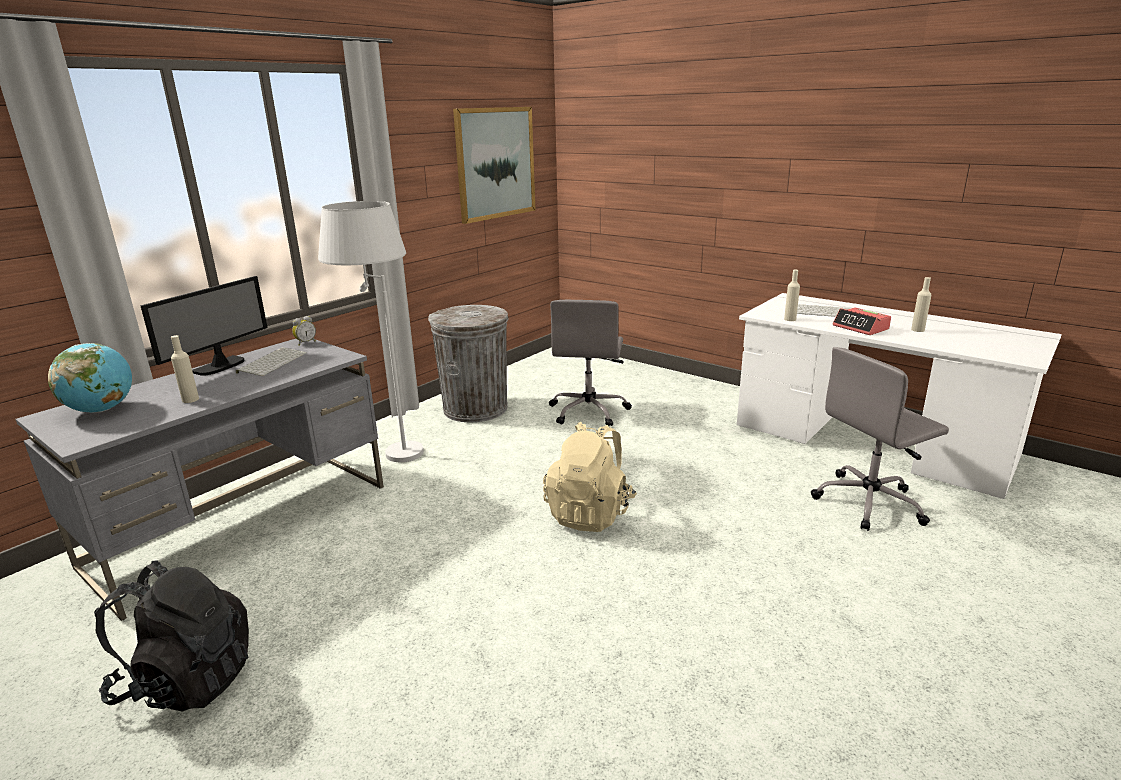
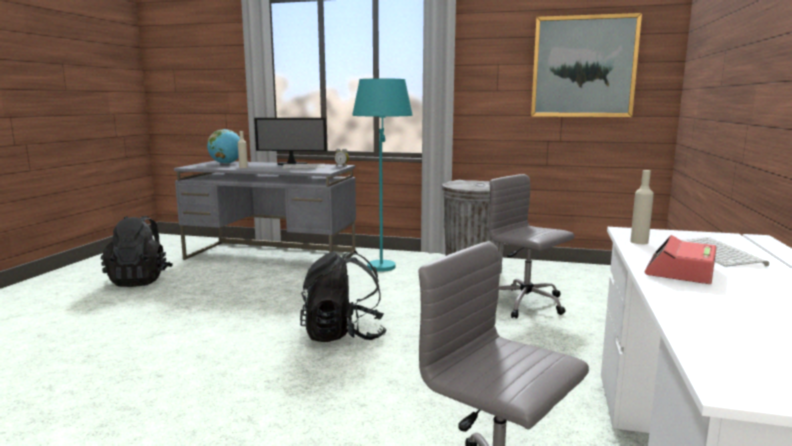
camera: 65 degrees right, 10 degrees down
(389, 448) = (383, 262): white floor lamp -> turquoise floor lamp
(589, 411) = (527, 304): grey office chair -> grey office chair turned 60 degrees clockwise
(590, 513) = (343, 335): beige backpack -> black backpack
(917, 330) = (754, 302): beige bottle -> none

